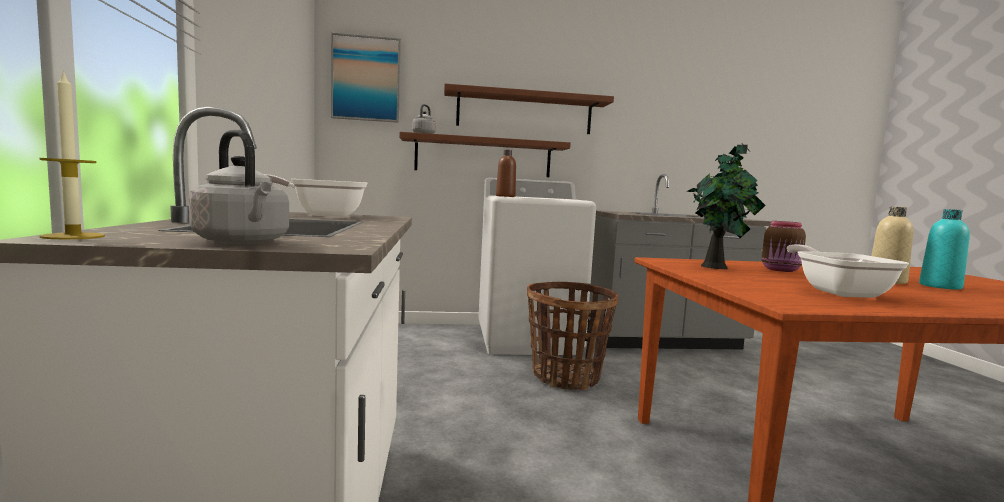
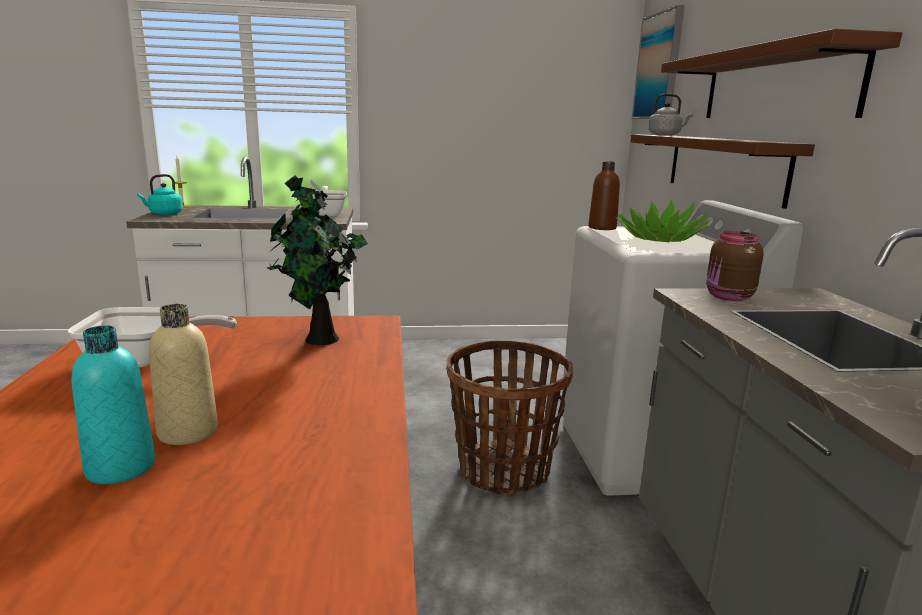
camera: 90 degrees right, 10 degrees up
(244, 242) = (164, 214): grey kettle -> turquoise kettle
(541, 197) = (659, 239): none -> potted plant
(781, 270) = (299, 375): brown jar -> brown jar (728, 297)

